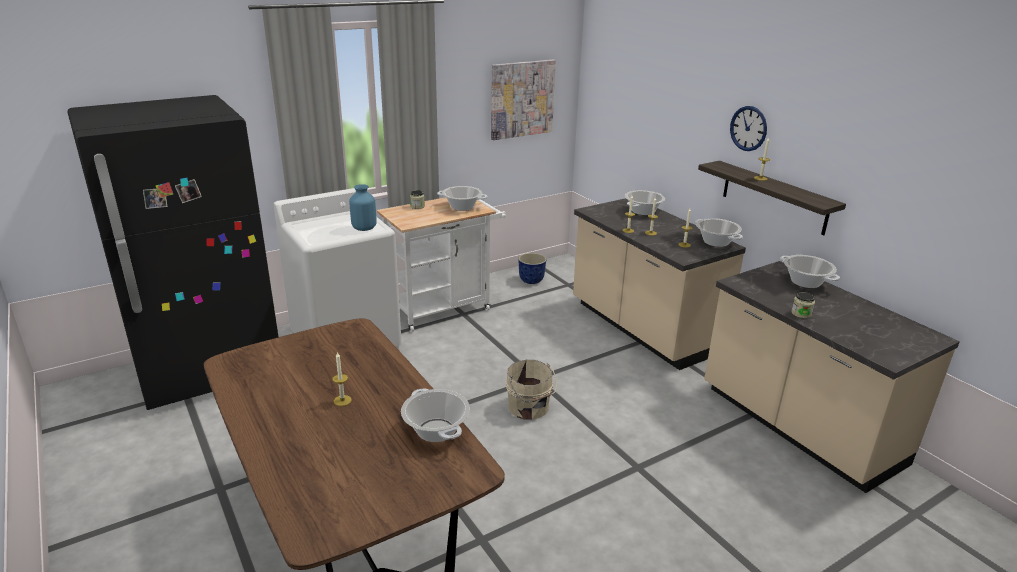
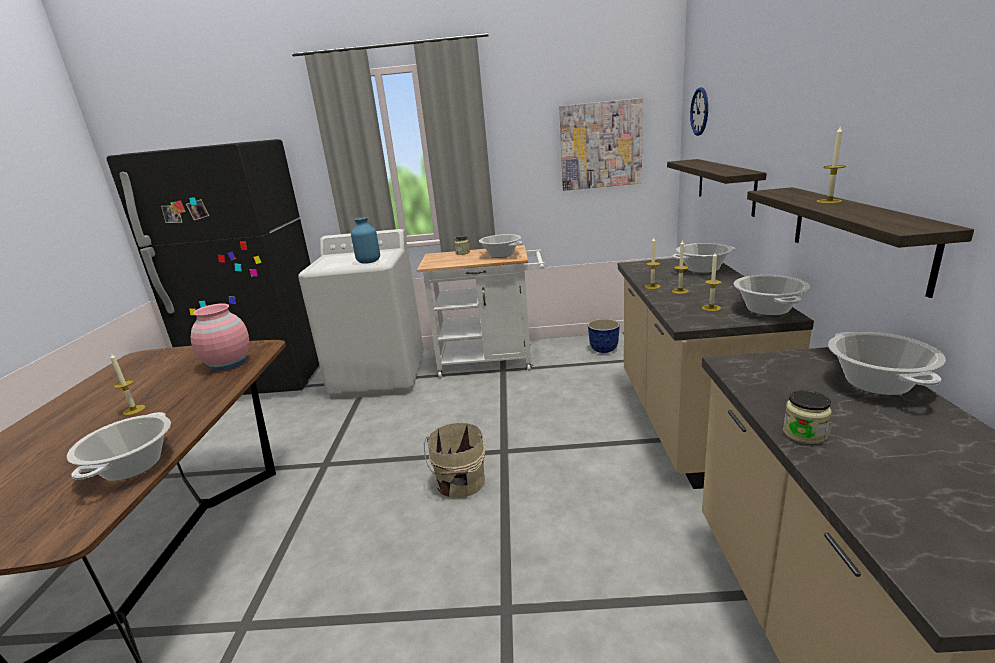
camera: 35 degrees right, 5 degrees down
(350, 347) = (228, 363): none -> pink vase
(645, 144) = (725, 185): none -> shelf
(748, 128) = (826, 125): wall clock -> wall clock (700, 111)

